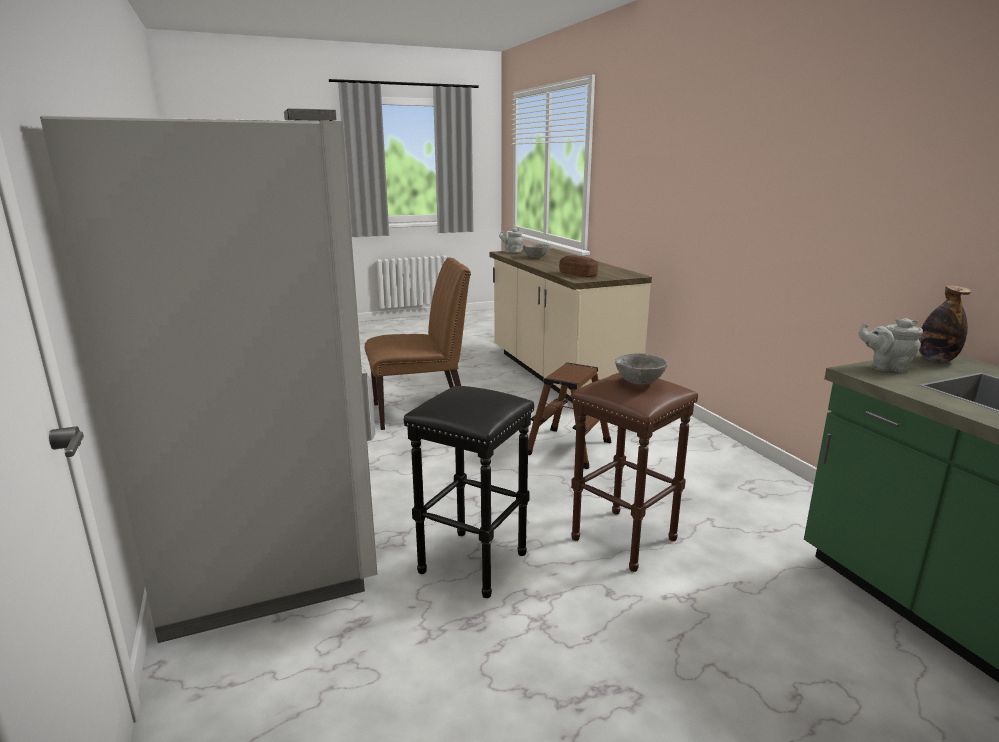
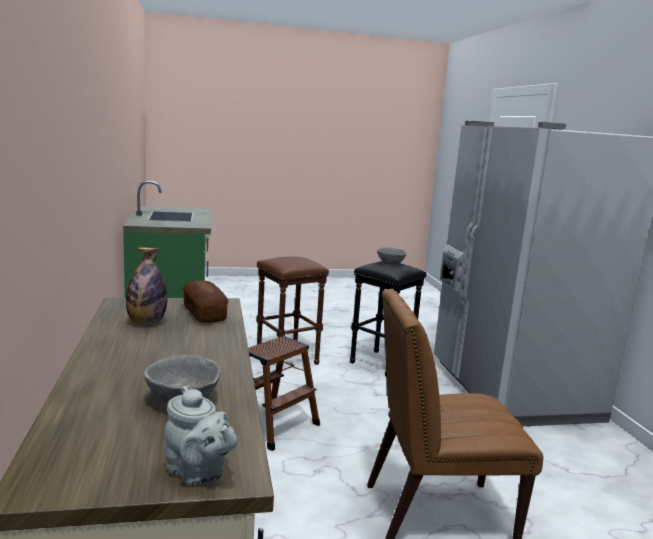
camera: 170 degrees left, 5 degrees down
(640, 383) = (291, 258): grey bowl -> grey bowl (390, 263)
(886, 367) = (182, 225): grey teapot -> none
(936, 360) = (145, 223): bottle -> bottle (146, 322)

